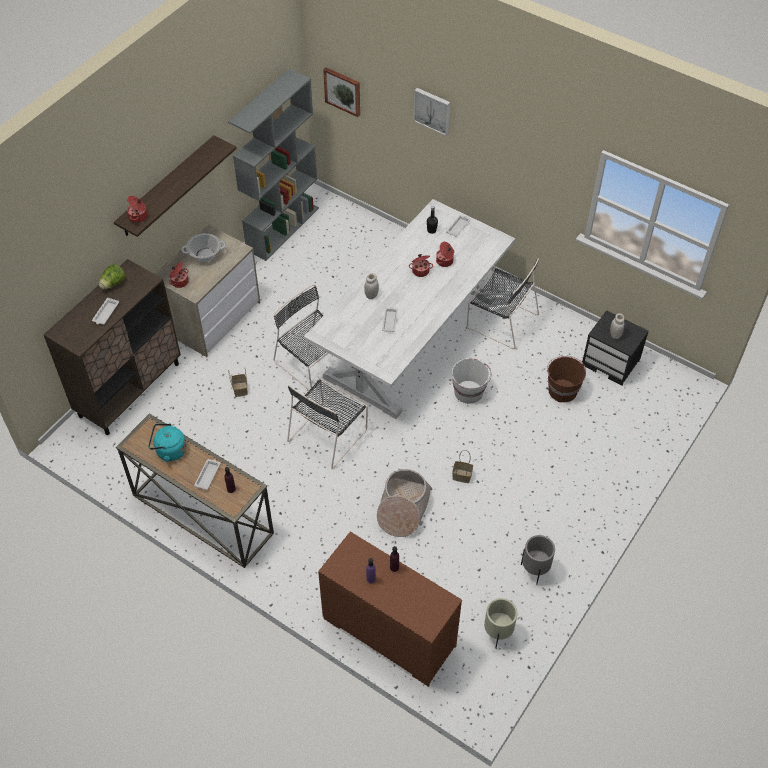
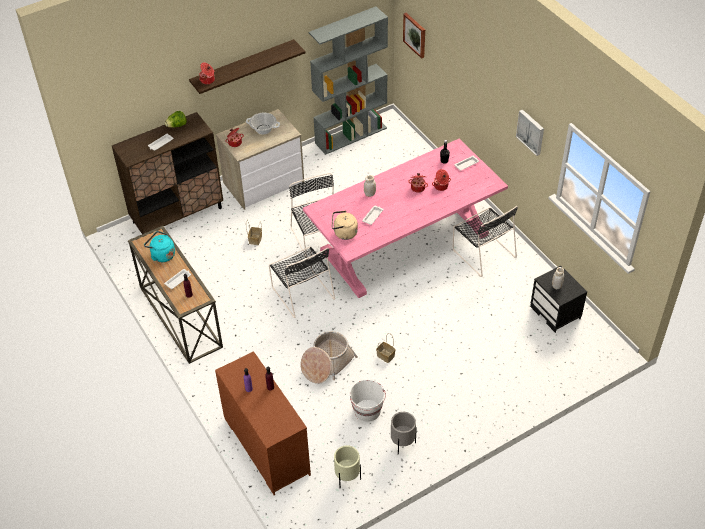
camera: 25 degrees right, 5 degrees down
(329, 434) = (302, 292): black chair -> black chair turned 90 degrees counterclockwise
(369, 352) = (344, 233): none -> beige kettle
(412, 338) = (404, 243): white dining table -> pink dining table
(432, 110) = (467, 63): picture -> picture (531, 132)
(469, 392) = (426, 297): white bucket -> white bucket (367, 411)
(562, 390) = (503, 320): brown bucket -> none

